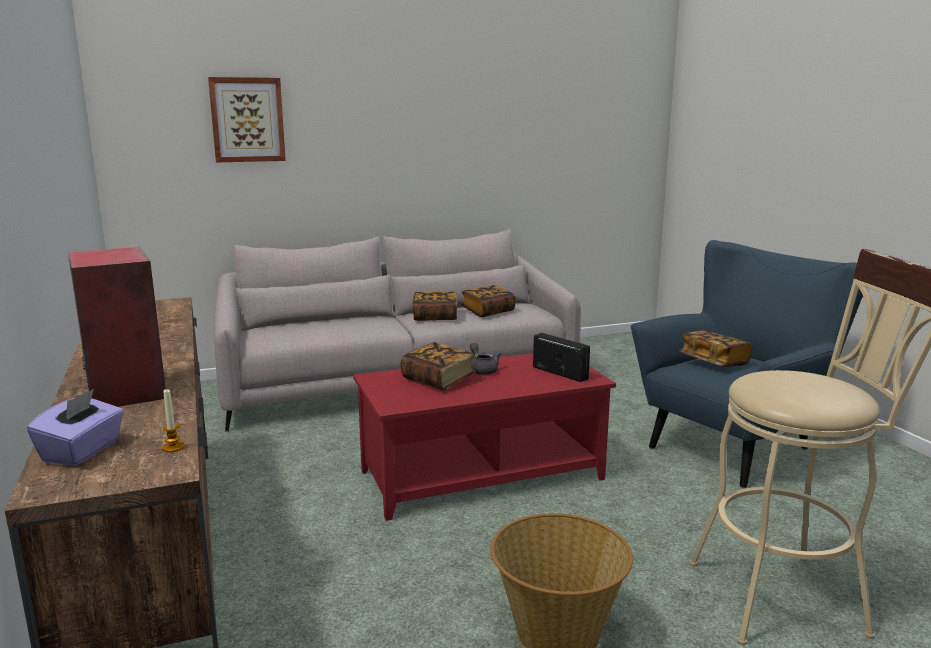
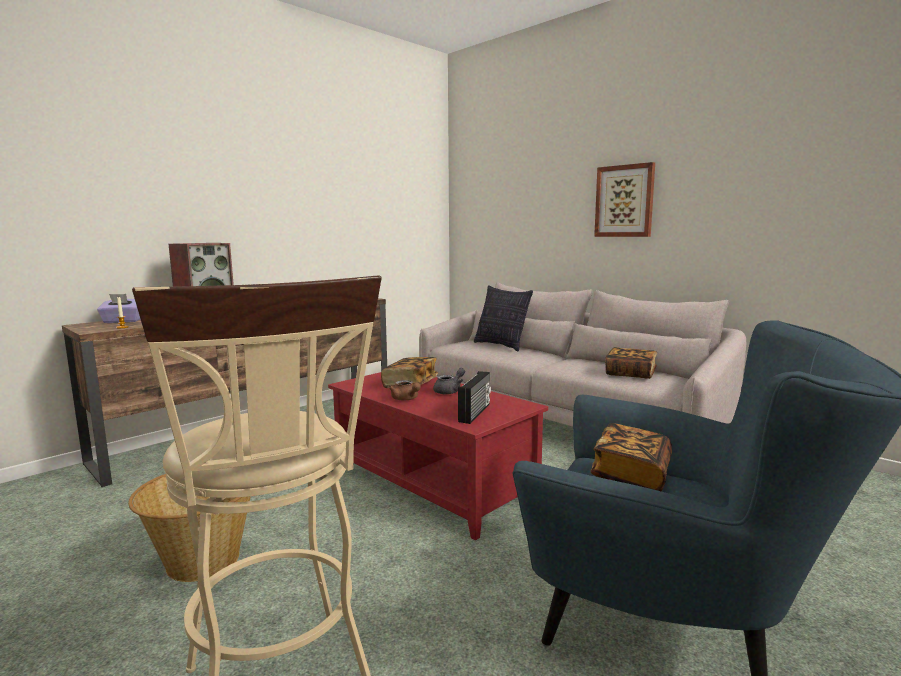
camera: 65 degrees right, 5 degrees down
(247, 120) = (522, 192): picture -> picture (624, 201)
(309, 324) = (501, 345): none -> pillow
(435, 317) = (579, 364): book -> none
(490, 389) = (406, 399): none -> brown teapot

